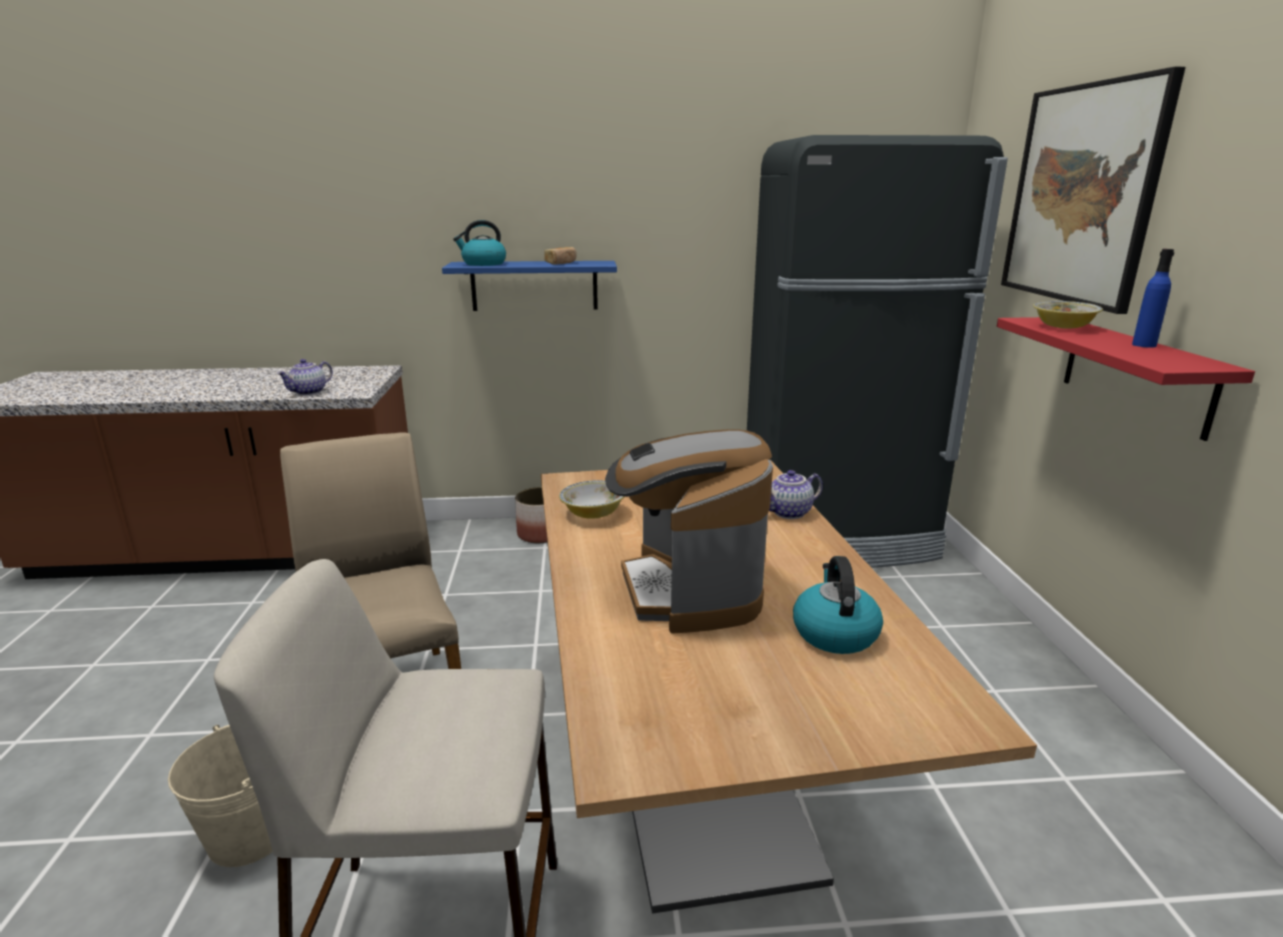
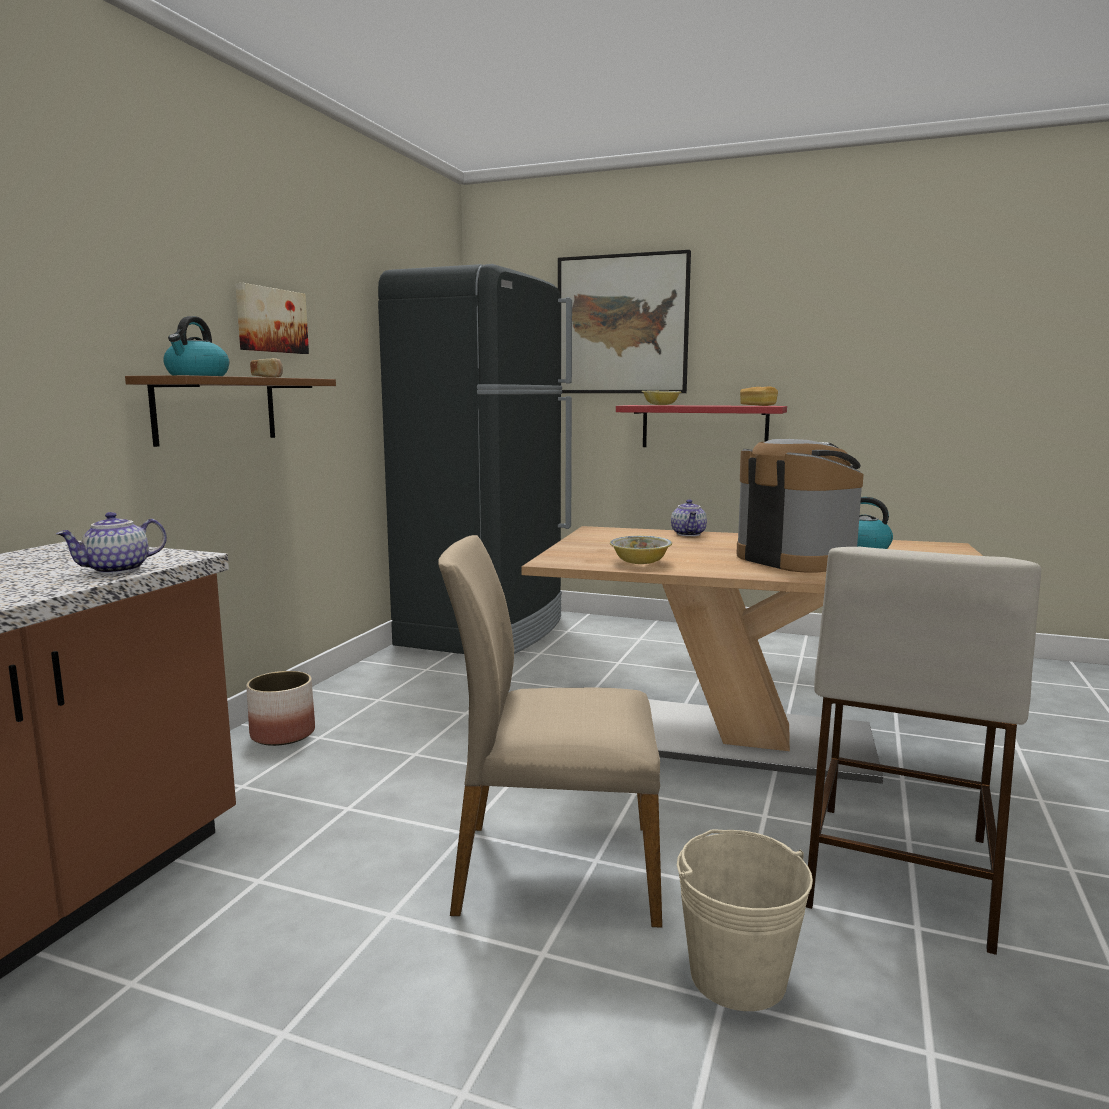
camera: 65 degrees left, 10 degrees down
(309, 392) = (117, 570): teapot -> teapot turned 75 degrees clockwise
(534, 285) = (216, 410): blue shelf -> brown shelf
(601, 210) = (270, 320): none -> picture
(688, 591) = (795, 560): coffee machine -> coffee machine turned 135 degrees counterclockwise
(1144, 345) = (721, 405): blue bottle -> none
(1181, 359) = (758, 405): none -> bread

